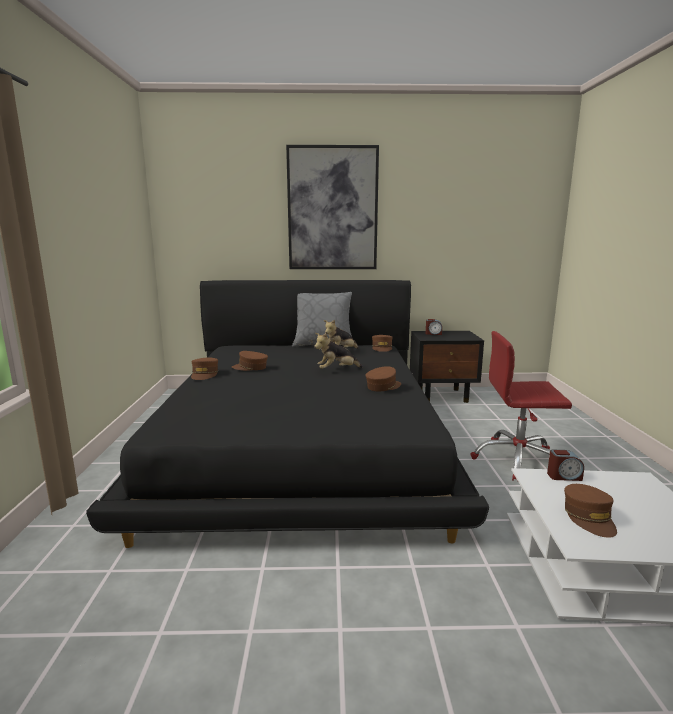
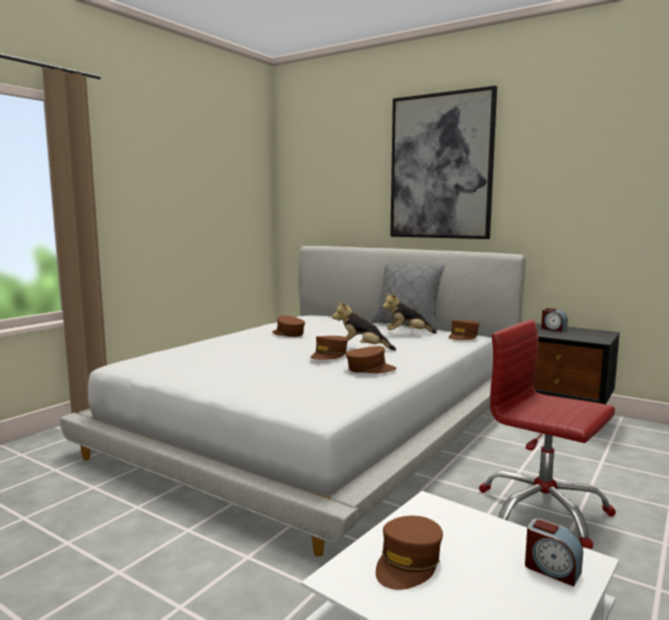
camera: 35 degrees right, 5 degrees down
(204, 374) = (241, 333): brown cap -> brown cap (329, 355)
(302, 442) = (320, 424): black bed -> white bed
(564, 476) = (470, 519): alarm clock -> alarm clock (551, 569)

